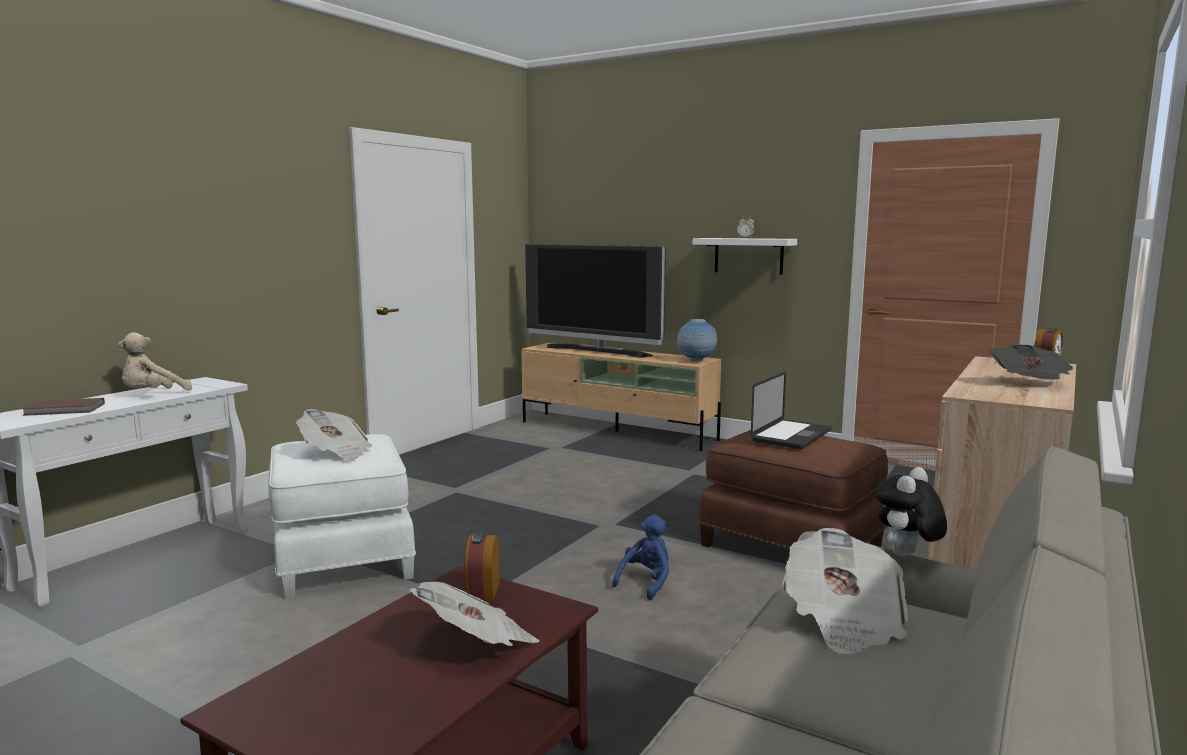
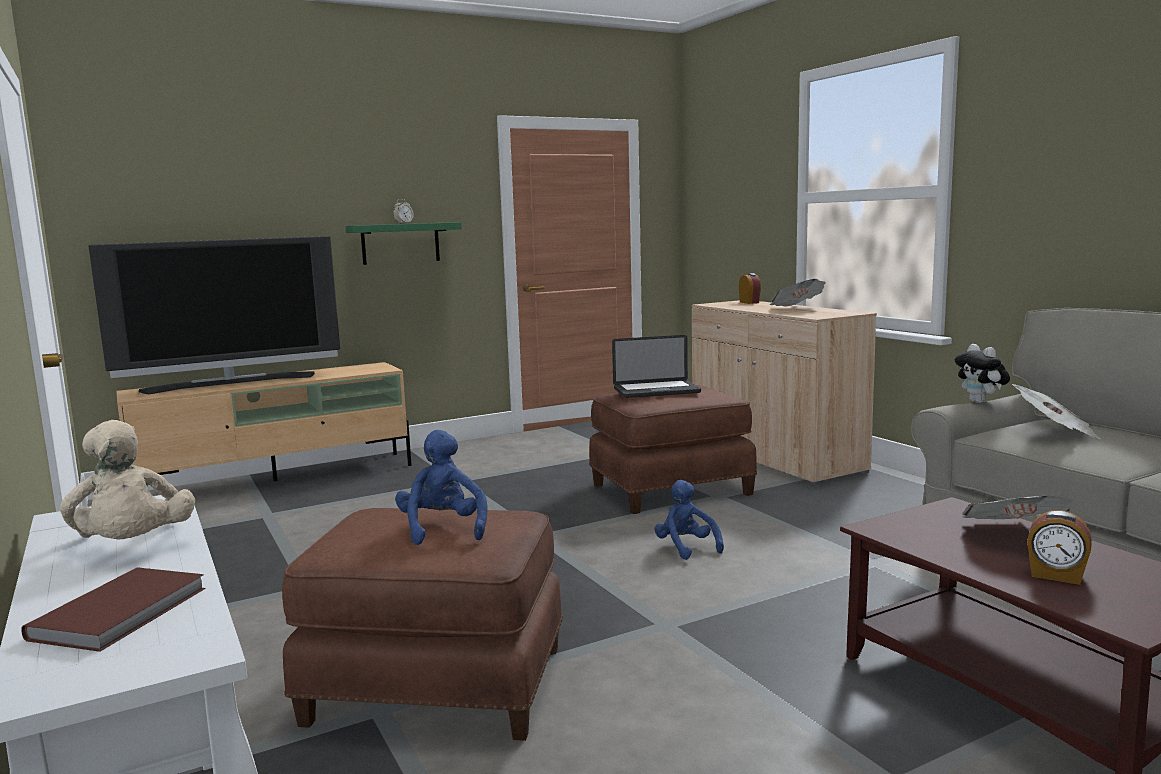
camera: 60 degrees left, 0 degrees up
(336, 452) = (443, 529): newspaper -> blue plush toy
(341, 557) = (435, 687): white ottoman -> brown ottoman
(482, 591) = (906, 524): alarm clock -> alarm clock (1056, 576)
(696, 361) = (377, 367): globe -> none
(748, 255) = (400, 243): white shelf -> green shelf
(791, 436) = (656, 391): laptop -> laptop turned 105 degrees clockwise

